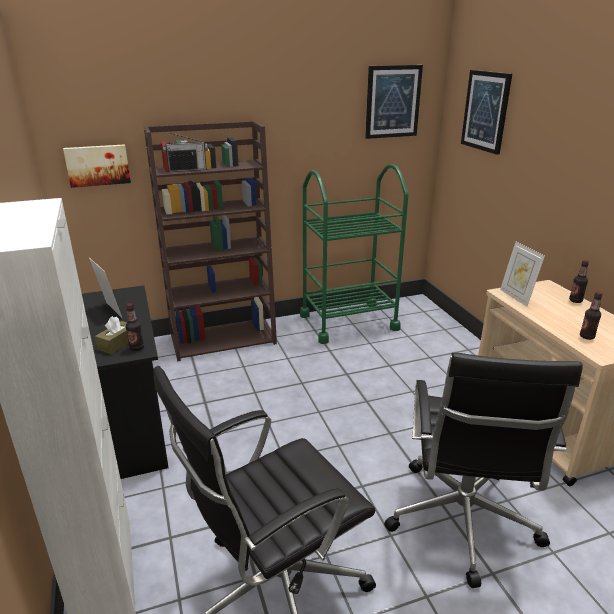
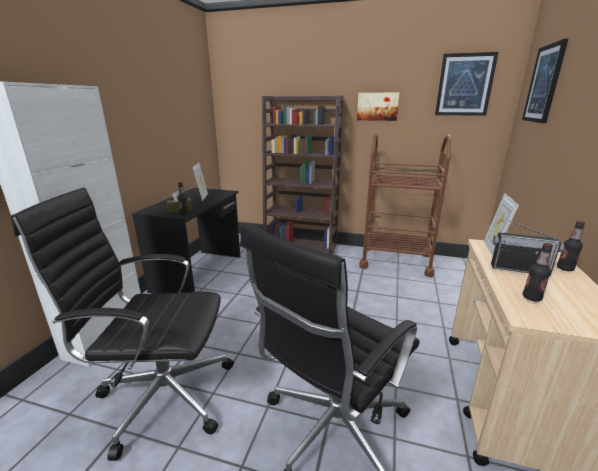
camera: 35 degrees right, 5 degrees down
(98, 165) = (244, 119): picture -> picture (377, 106)
(187, 170) = (287, 124): radio -> radio (519, 269)
(348, 322) = (395, 261): green cart -> brown cart

